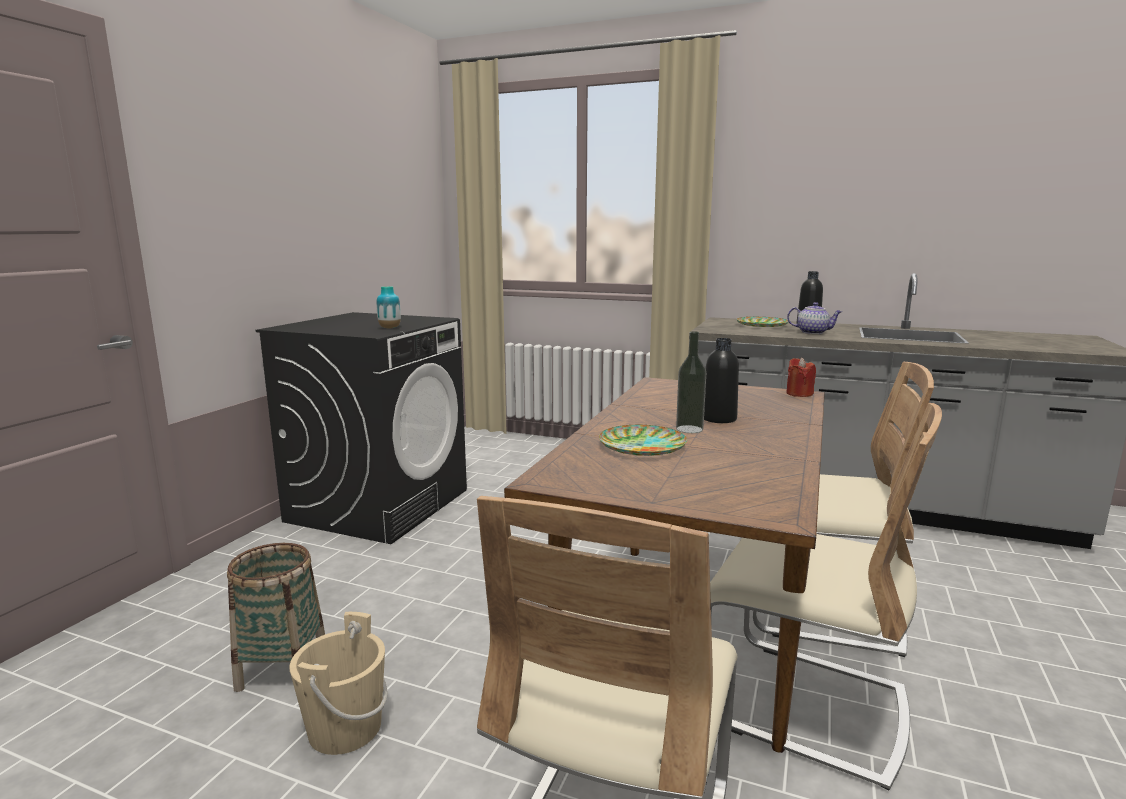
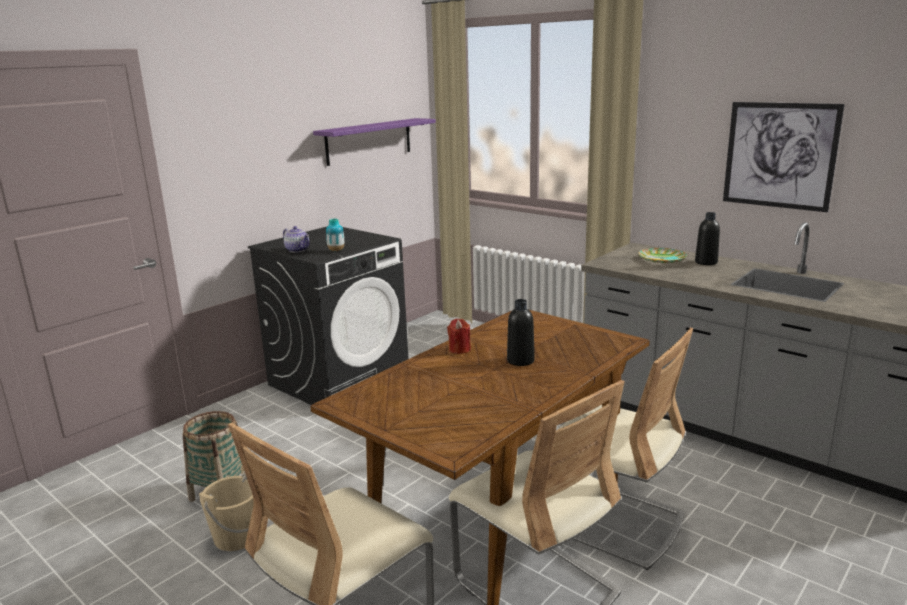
camera: 20 degrees right, 5 degrees up
(387, 215) = (369, 141): none -> purple shelf
(641, 446) = (432, 381): plate -> none
(689, 429) = (485, 369): bottle -> none
(799, 394) = (623, 340): red candle -> red candle (459, 349)
(813, 332) = (694, 273): teapot -> teapot (298, 250)
(864, 215) = (779, 155): none -> picture

